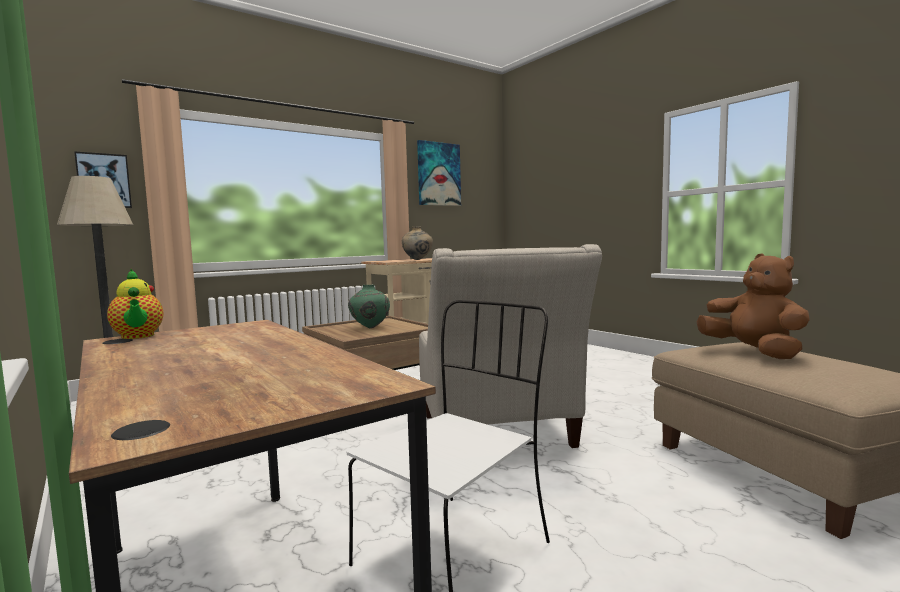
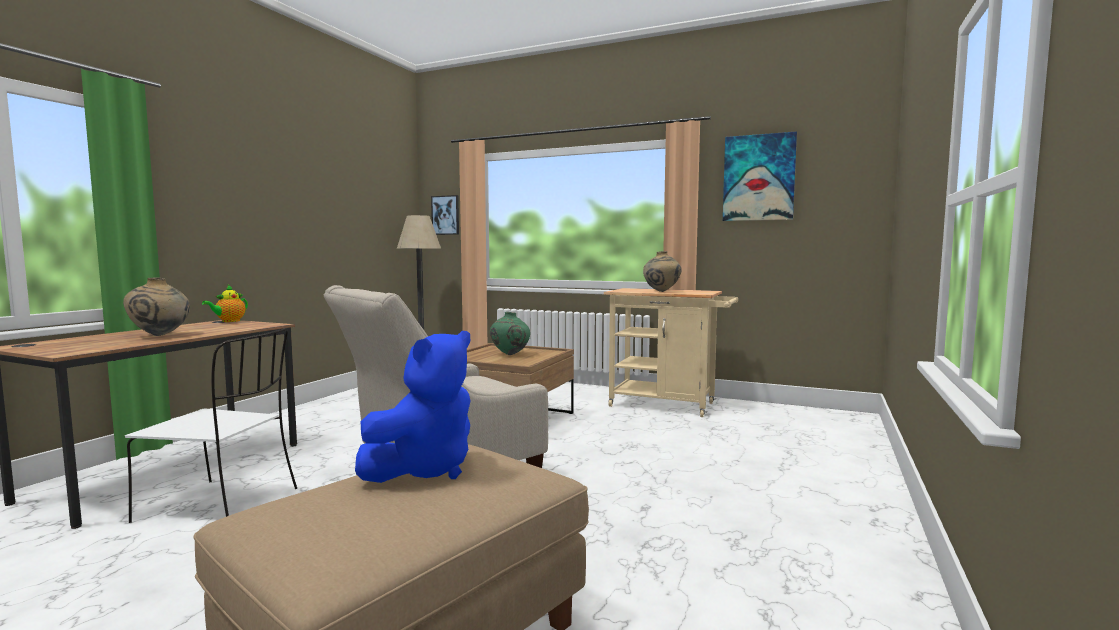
camera: 60 degrees right, 0 degrees up
(246, 355) = (160, 335): none -> beige vase
(753, 352) = (425, 469): brown plush toy -> blue plush toy

